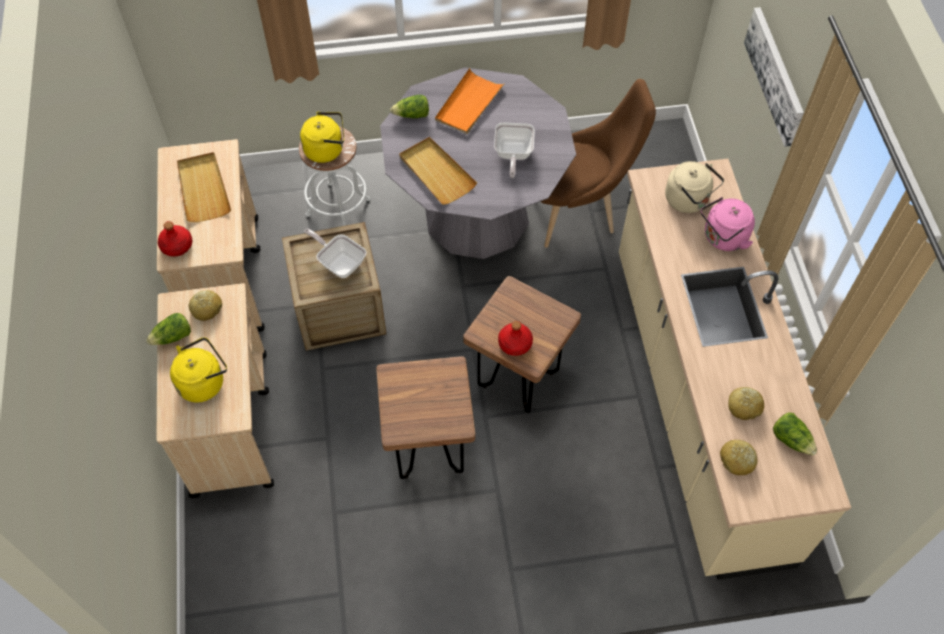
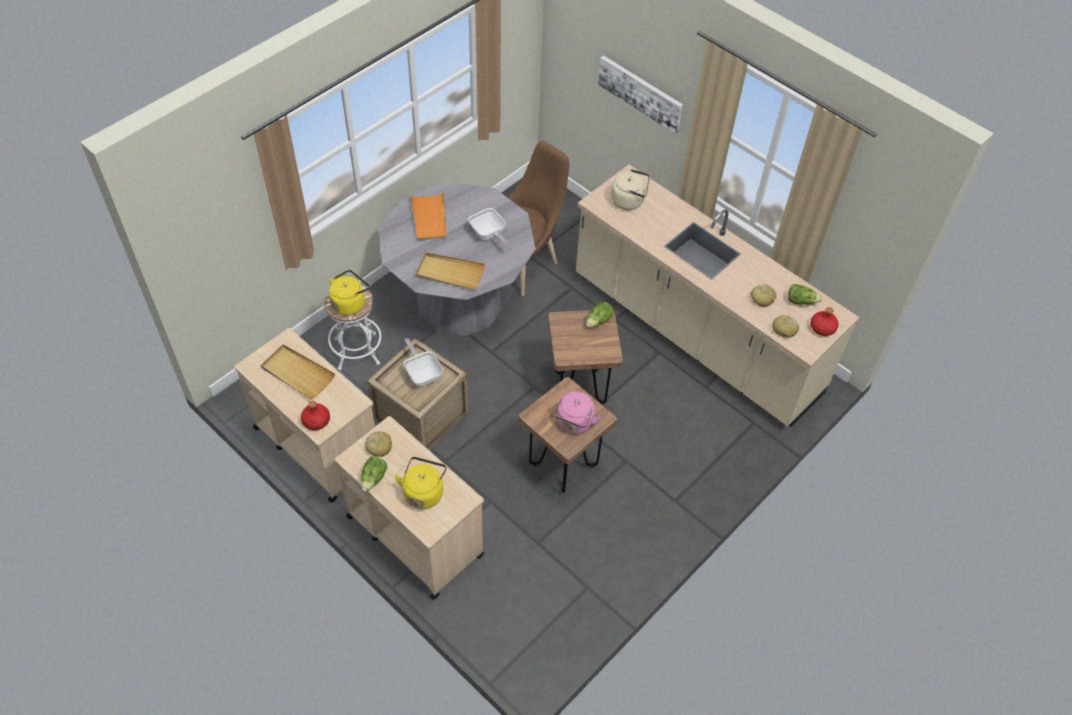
camera: 40 degrees left, 5 degrees down
(339, 263) = (422, 373): frying pan -> frying pan turned 60 degrees clockwise
(412, 115) = (398, 245): lettuce -> lettuce (599, 321)
(514, 343) = (590, 350): red bottle -> red bottle (822, 328)
(723, 238) = (668, 212): pink kettle -> pink kettle (574, 423)

